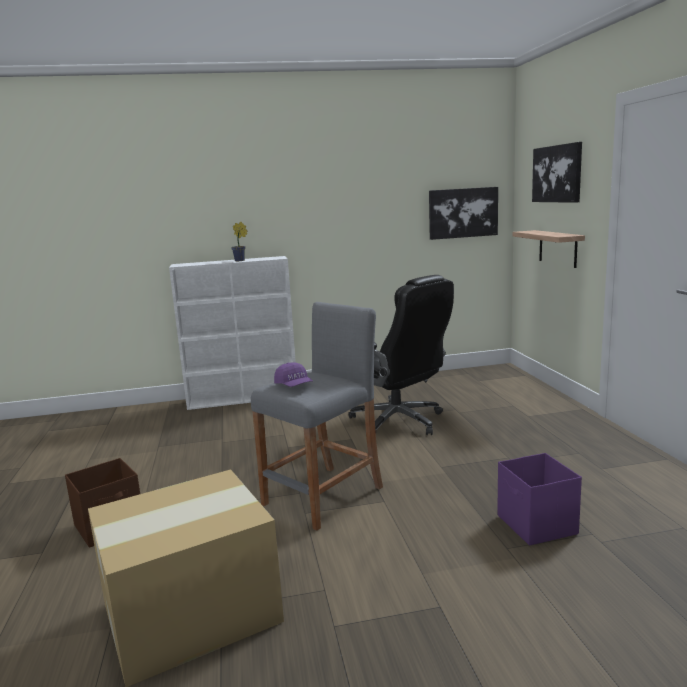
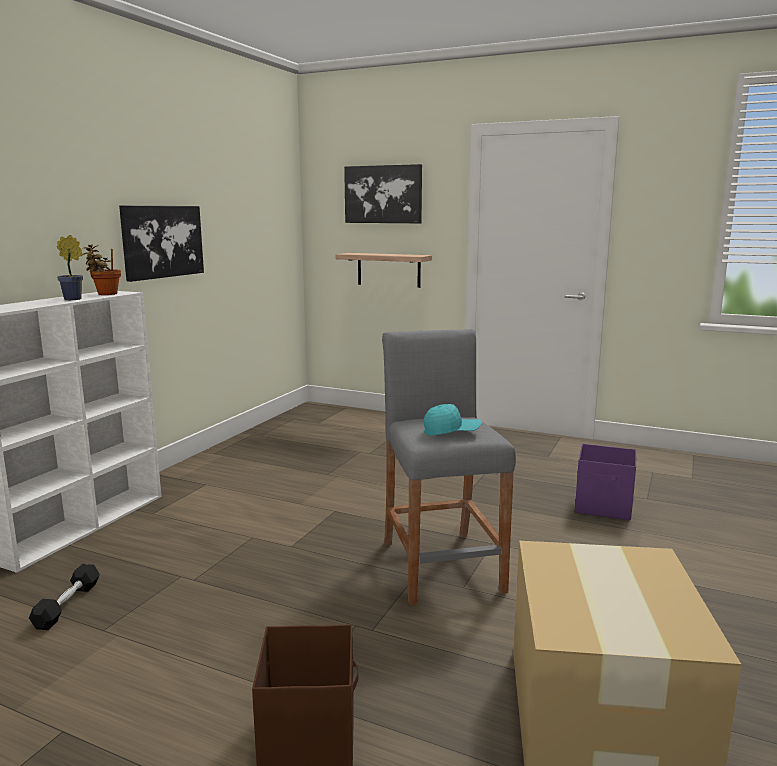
camera: 55 degrees left, 0 degrees up
(171, 430) = (67, 605): none -> black dumbbell
(268, 258) = (105, 294): none -> potted plant
(294, 386) = (451, 432): purple cap -> turquoise cap
(399, 422) = (339, 479): black office chair -> none
(463, 213) = (269, 233): picture -> picture (162, 241)

